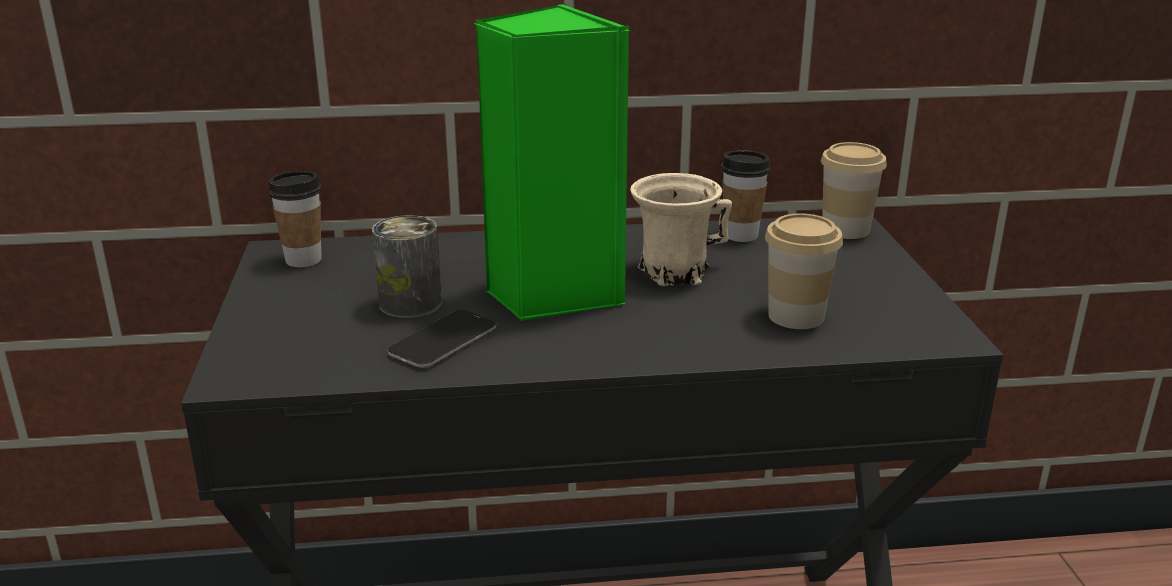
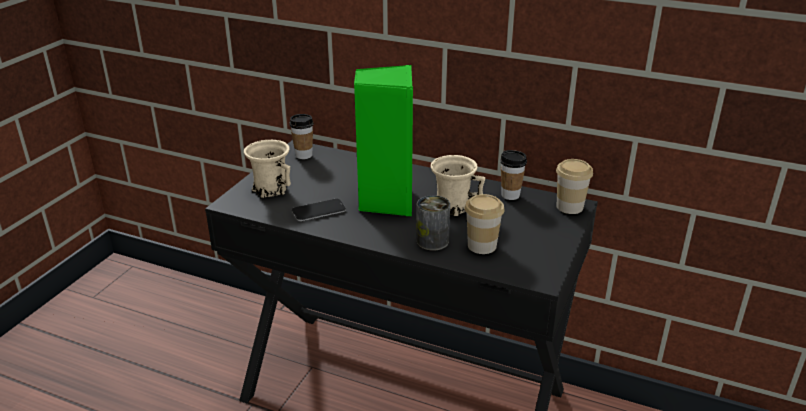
camera: 30 degrees right, 5 degrees up
(299, 330) = (271, 189): none -> beige mug
(410, 304) = (324, 189): can -> can (432, 241)

